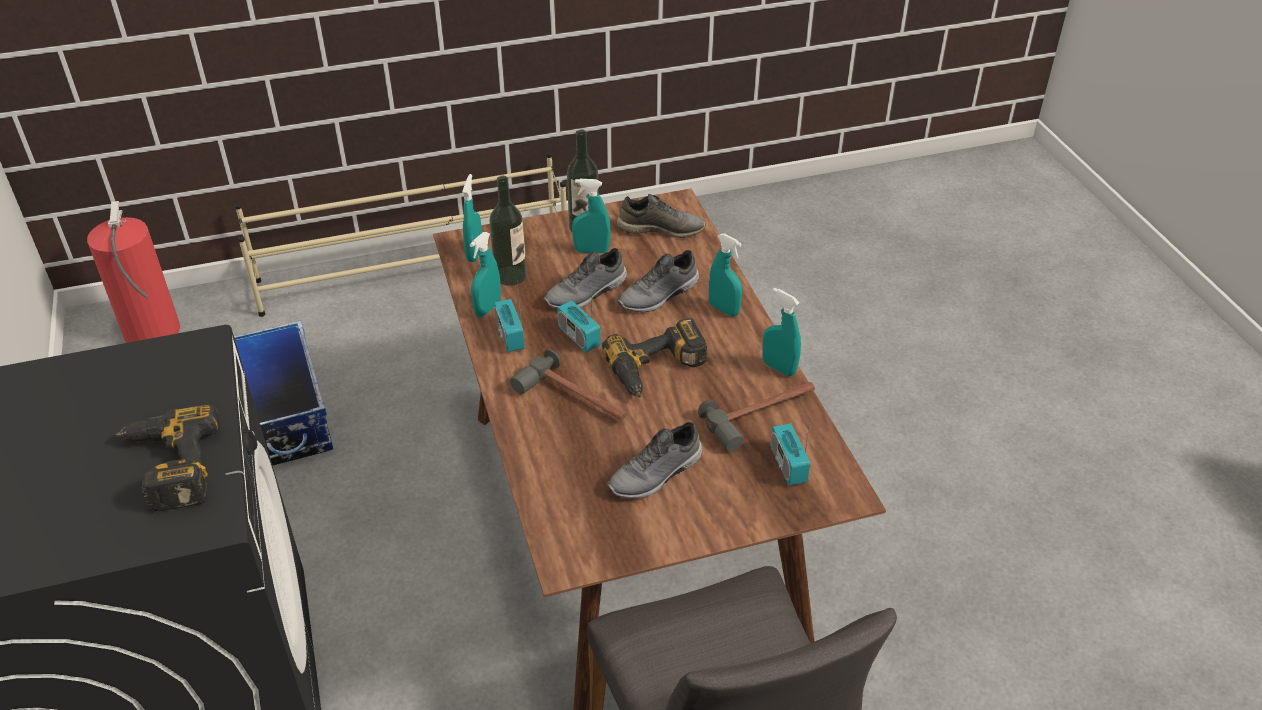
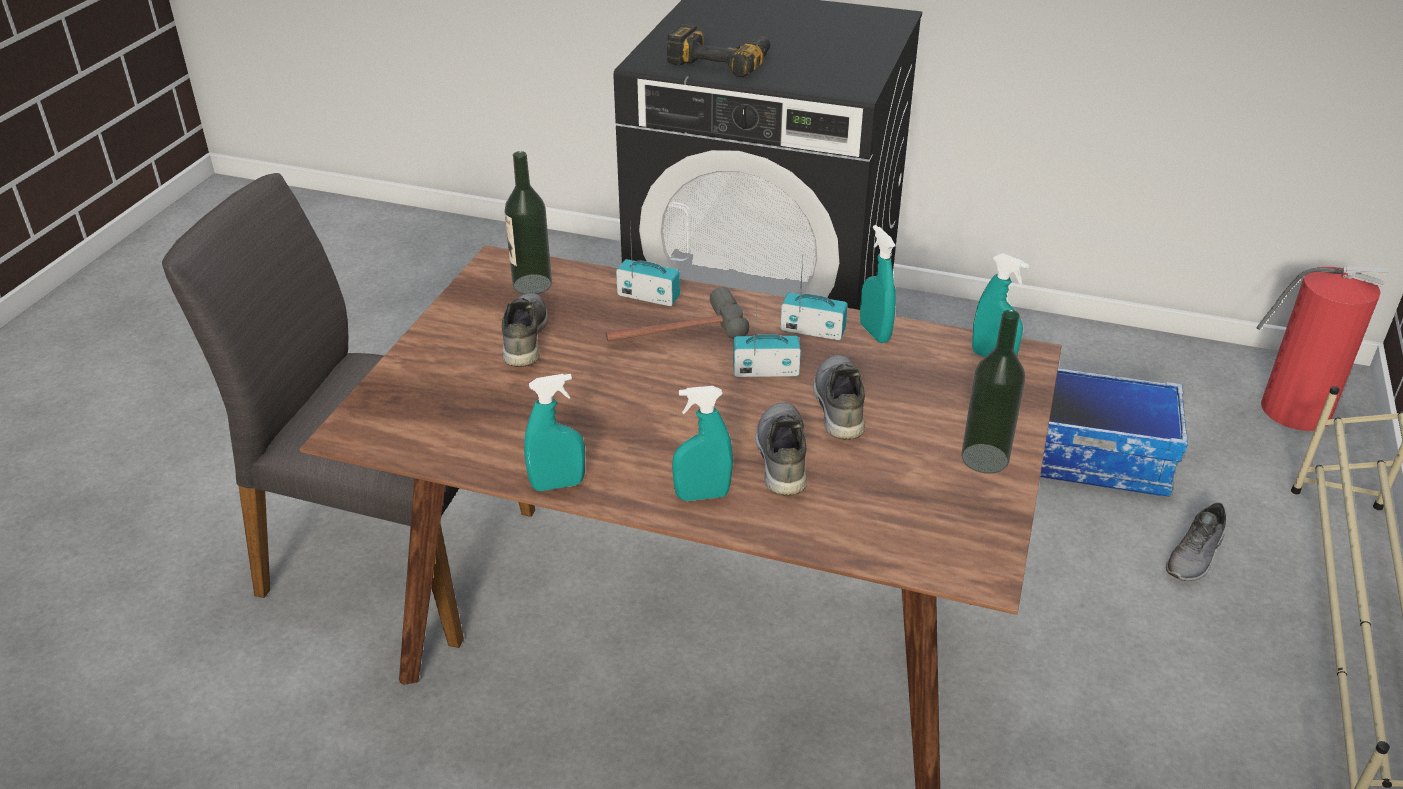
camera: 125 degrees right, 5 degrees down
(510, 276) = (923, 366): bottle -> bottle (532, 284)
(591, 251) = (924, 443): turquoise spray bottle -> none
(658, 370) = (654, 399): power drill -> none
(661, 228) = (927, 525): grey shoe -> grey shoe (1195, 556)
(762, 415) = (509, 435): hammer -> none
(788, 465) = (429, 417): radio -> radio (648, 296)

